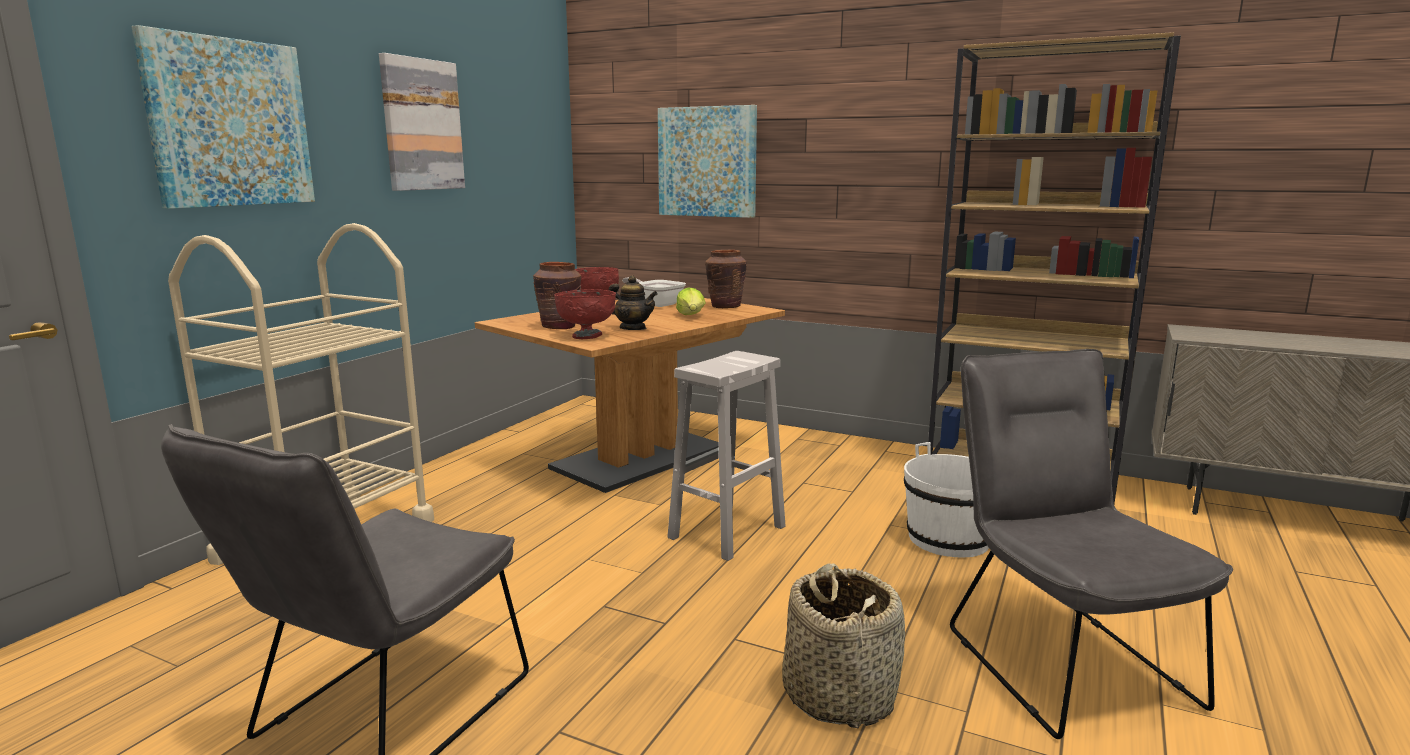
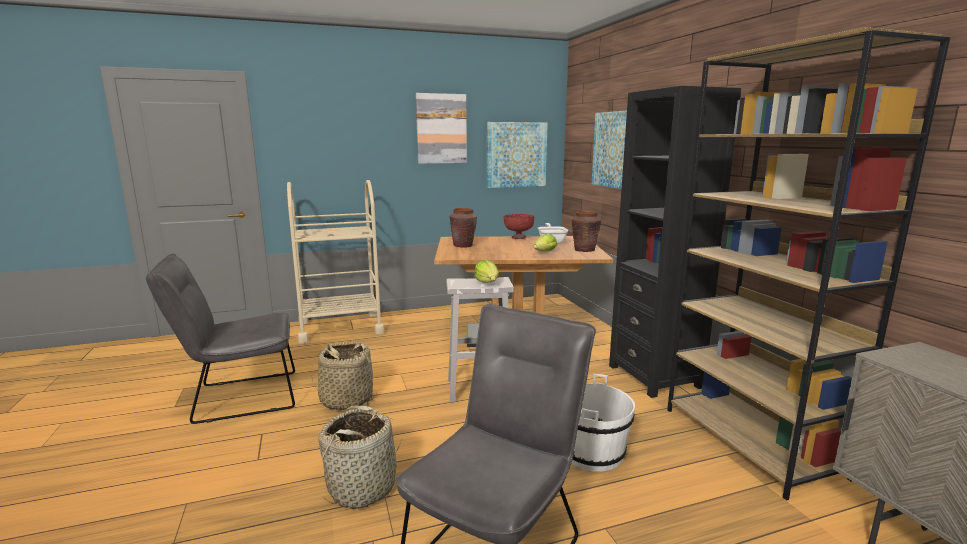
camera: 45 degrees right, 0 degrees up
(229, 123) = (328, 132): picture -> picture (516, 155)
(586, 623) = (346, 400): none -> basket
(587, 336) = (456, 253): red bowl -> none
(633, 328) = (490, 253): teapot -> none
(739, 361) = (488, 282): none -> lettuce
(857, 450) = (654, 376): none -> black bookcase

